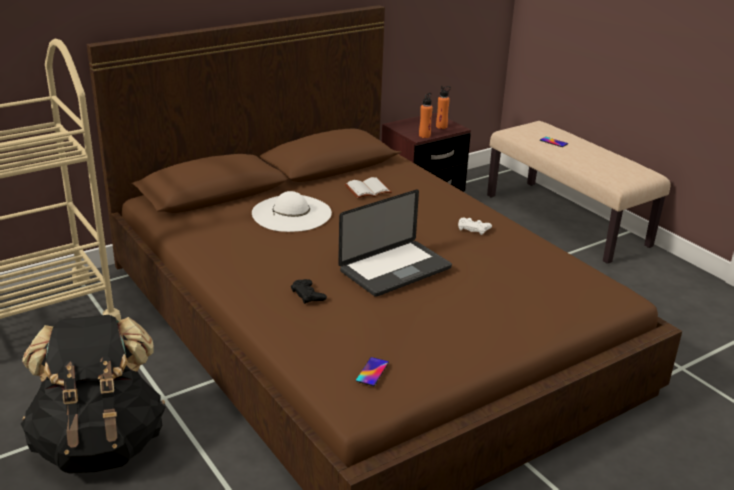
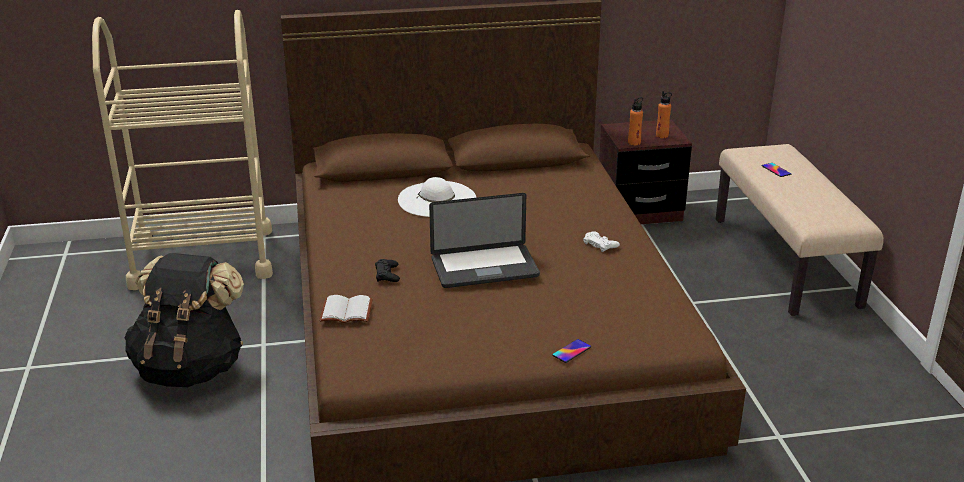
camera: 25 degrees right, 0 degrees up
(368, 190) = (529, 189): white book -> white book (345, 312)
(372, 372) = (383, 349): phone -> phone (571, 351)

